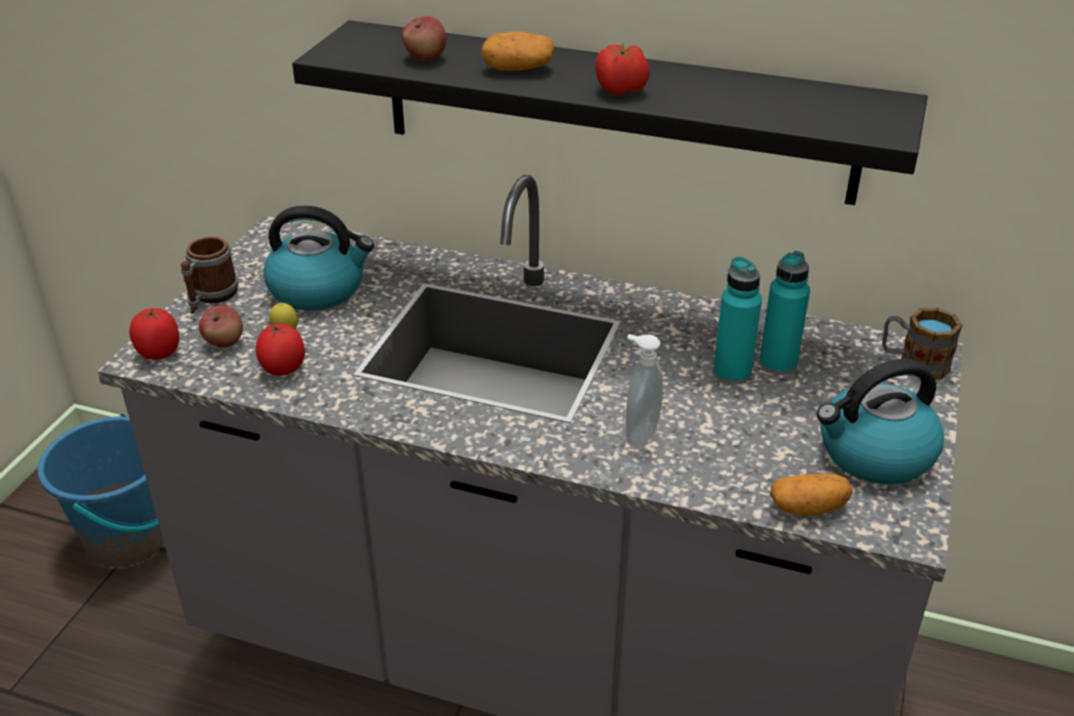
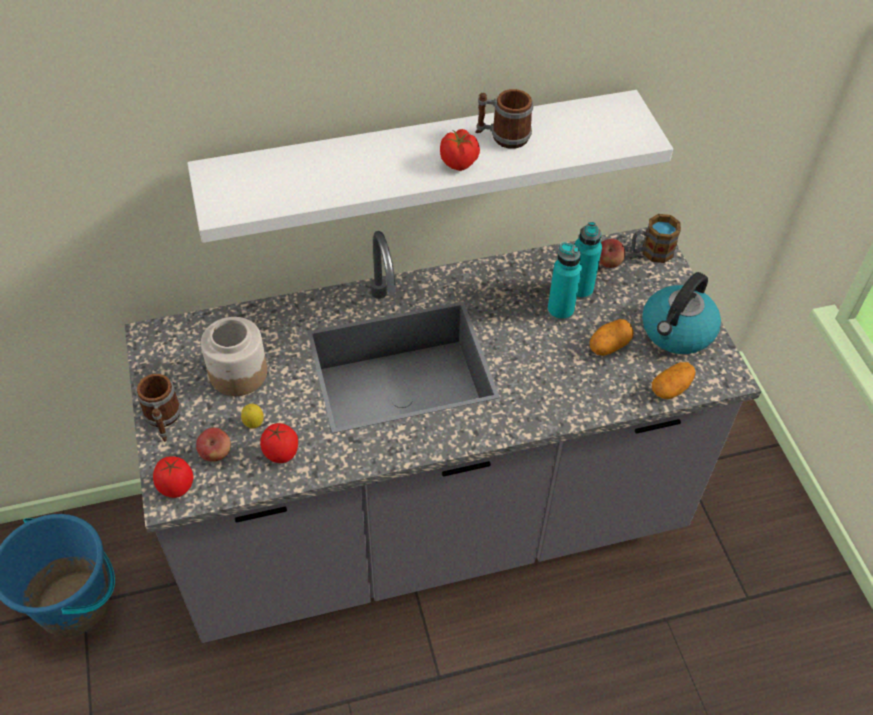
camera: 35 degrees left, 15 degrees up
(319, 289) = (237, 373): kettle -> jar
(425, 58) = (294, 183): apple -> apple (608, 263)
(518, 69) = (371, 169): potato -> potato (609, 345)
(615, 111) = (420, 160): black shelf -> white shelf
(639, 434) = (545, 385): soap dispenser -> none
(700, 85) = (502, 136): none -> mug

